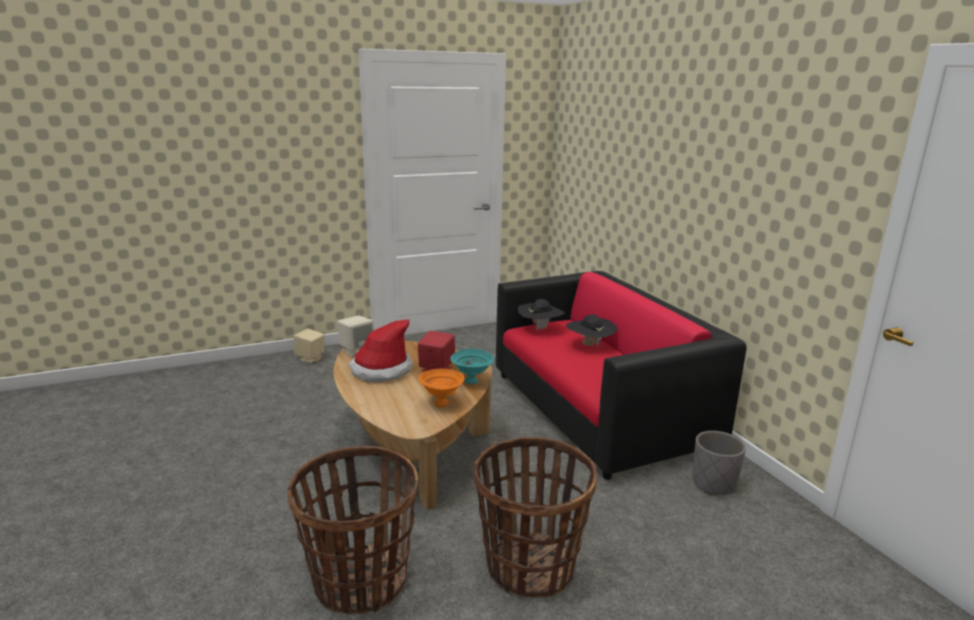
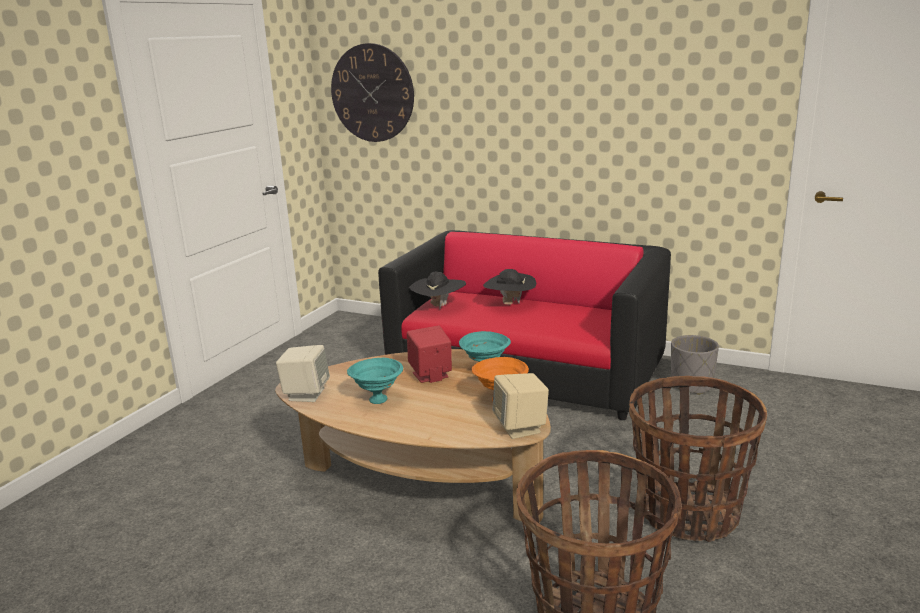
camera: 40 degrees left, 0 degrees up
(310, 358) = (133, 456): beige speaker -> beige speaker (520, 428)
(381, 370) = (376, 399): hat -> turquoise bowl
(581, 143) = (372, 93): none -> wall clock

